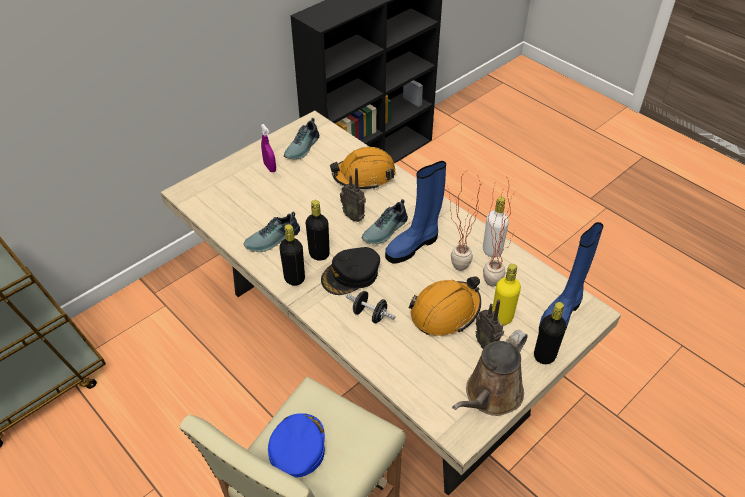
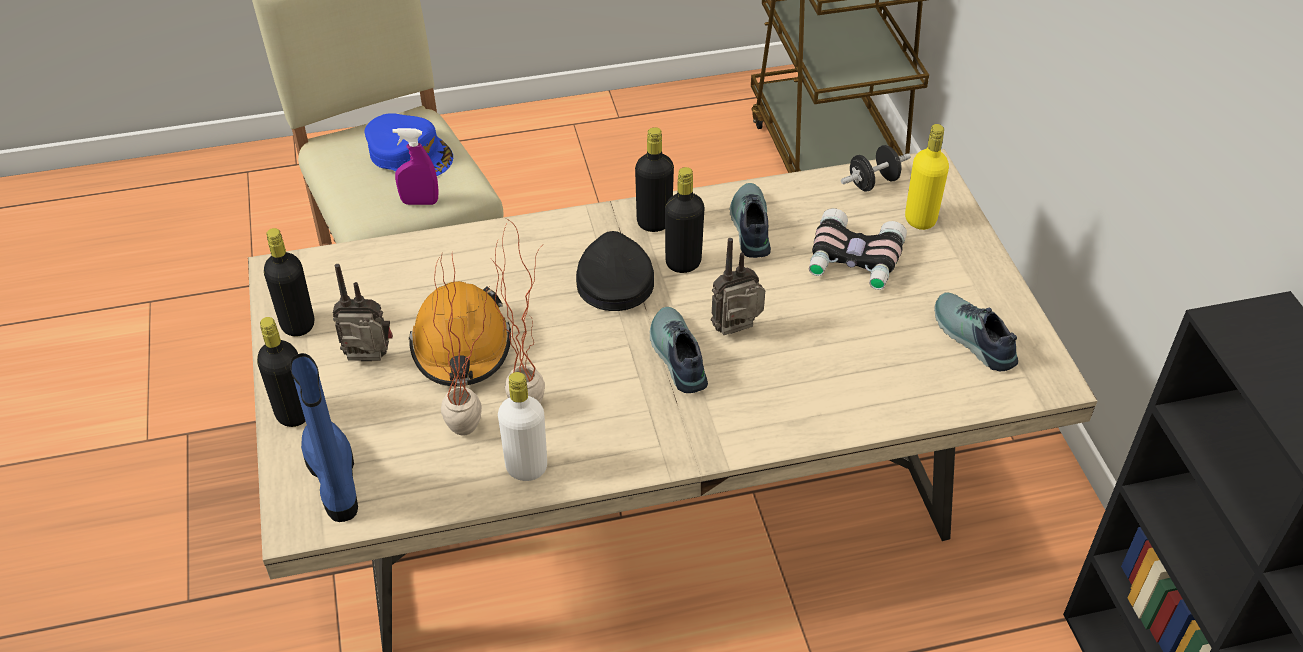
camera: 120 degrees right, 0 degrees up
(270, 167) = (935, 278): purple spray bottle -> purple spray bottle (420, 202)
(275, 196) = (853, 261): none -> binoculars
(364, 176) = (836, 387): orange hard hat -> none
(370, 315) = (526, 269): black dumbbell -> black dumbbell (873, 182)
(413, 246) = (617, 373): blue boot -> none
(491, 396) = (298, 324): brown watering can -> black bottle
(502, 318) = (394, 404): yellow bottle -> yellow bottle (920, 219)

